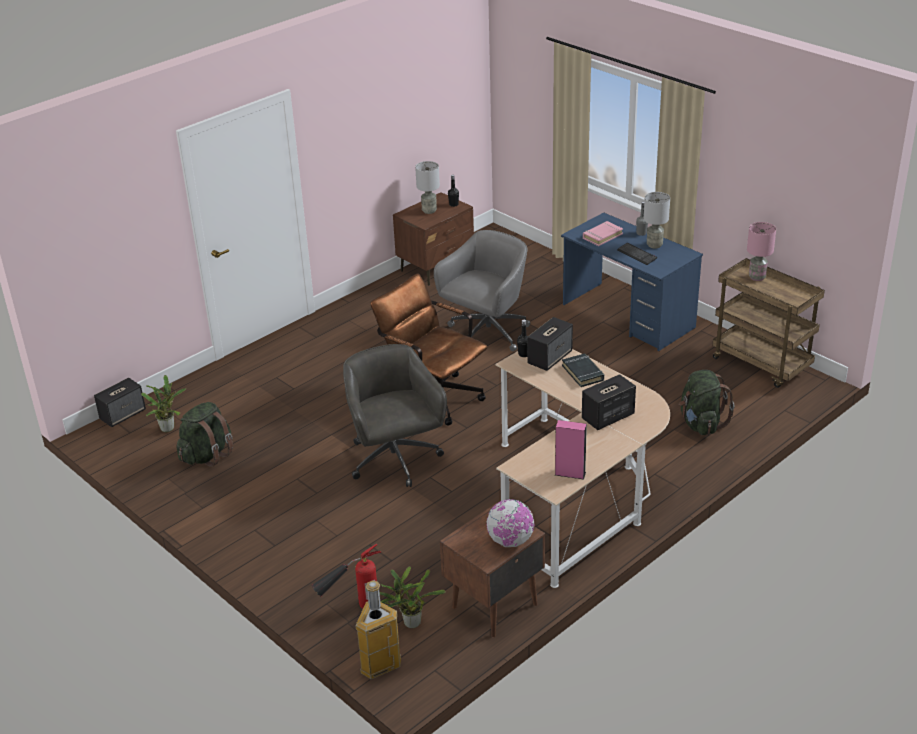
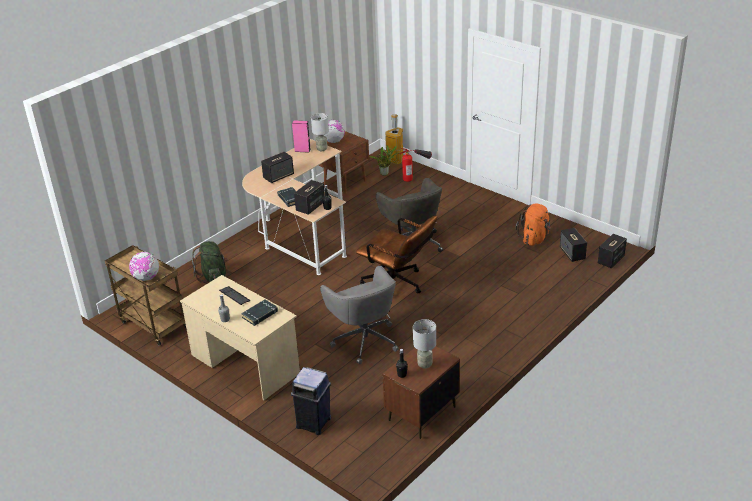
camera: 175 degrees right, 0 degrees up
(168, 427) = (572, 253): potted plant -> speaker
(207, 455) = (534, 239): green backpack -> orange backpack
(486, 334) = (364, 339): grey office chair -> grey office chair turned 60 degrees counterclockwise
(545, 265) = (314, 423): none -> blue trash can
(602, 236) = (260, 315): pink book -> black book
(628, 316) = (245, 364): blue desk -> beige desk
(654, 245) = (217, 307): grey table lamp -> grey table lamp (321, 149)
(757, 277) = (146, 278): pink table lamp -> globe

